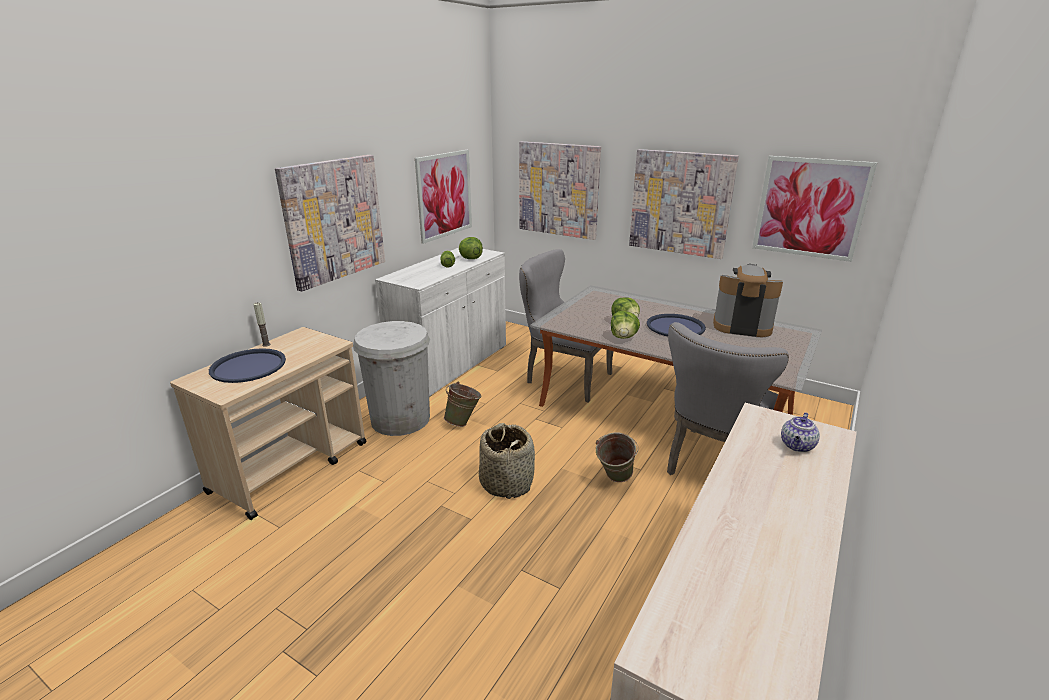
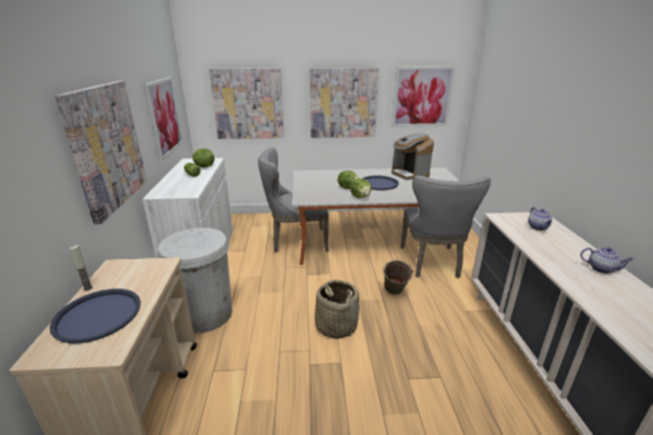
camera: 35 degrees left, 0 degrees up
(463, 422) = (259, 296): green bucket -> none
(742, 326) = (409, 174): coffee machine -> coffee machine turned 105 degrees counterclockwise
(795, 528) = (602, 269): none -> teapot

